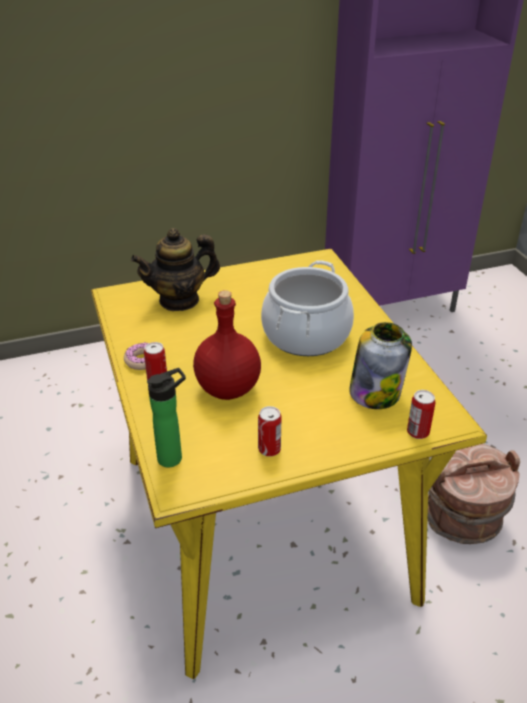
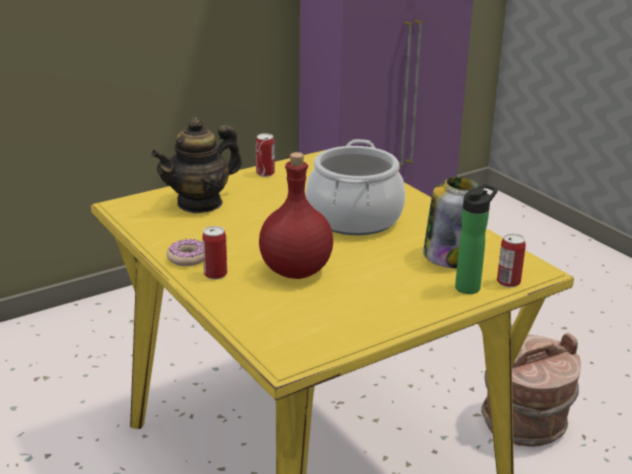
camera: 15 degrees left, 10 degrees down
(173, 457) = (268, 334): bottle -> bottle (470, 286)
(269, 449) = (367, 314): can -> can (265, 173)

